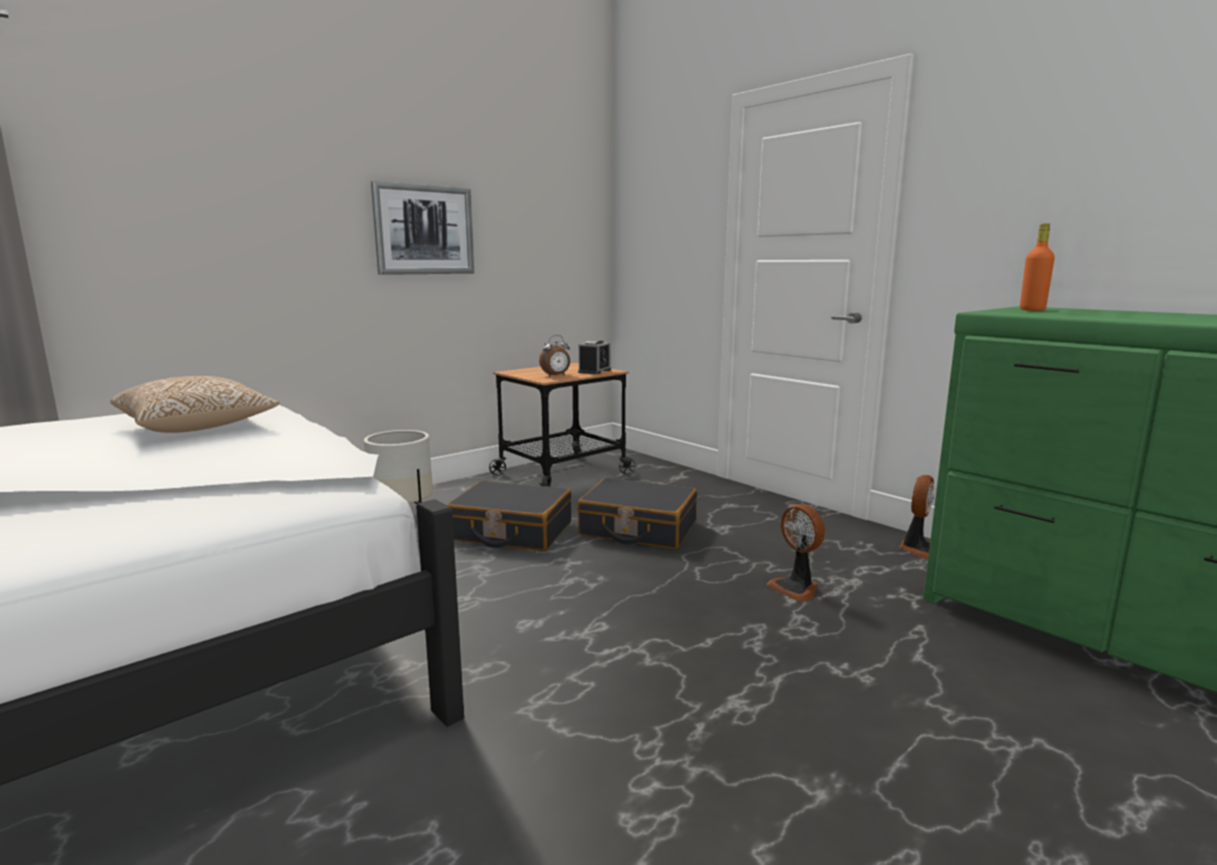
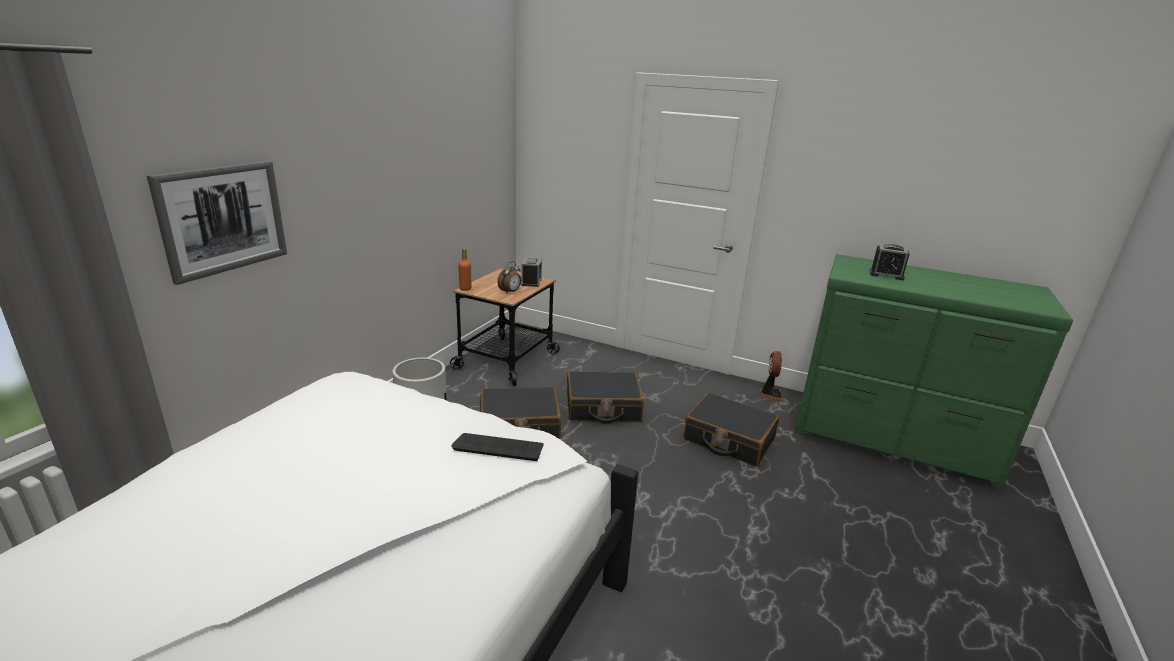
camera: 25 degrees left, 10 degrees up
(198, 427) = (372, 426): pillow -> none
(289, 453) = (499, 447): none -> keyboard
(424, 230) = (402, 183): picture -> picture (223, 219)
(796, 588) = (728, 439): fan -> black suitcase
(1032, 310) = (856, 267): orange bottle -> orange bottle (465, 289)
(1082, 313) = (886, 274): none -> alarm clock

